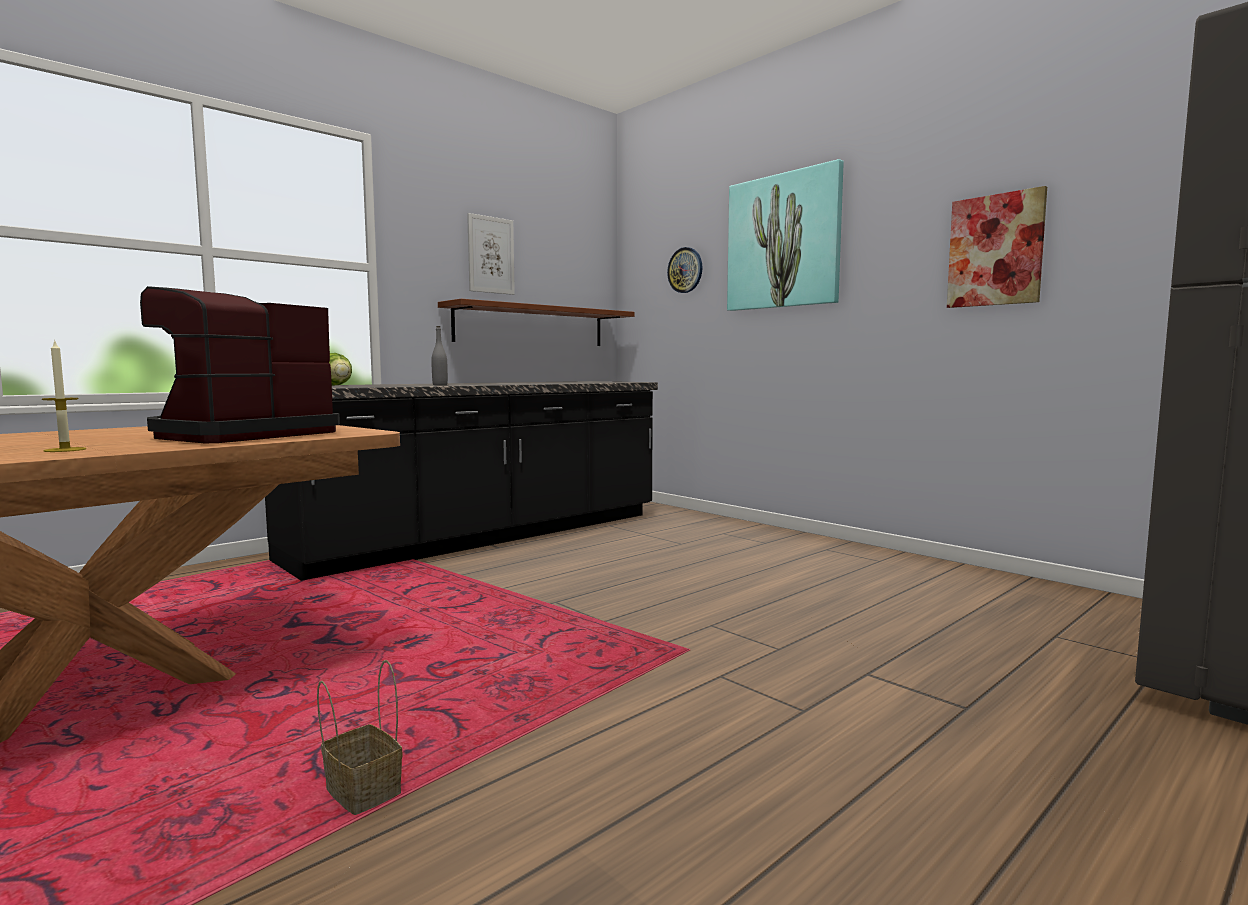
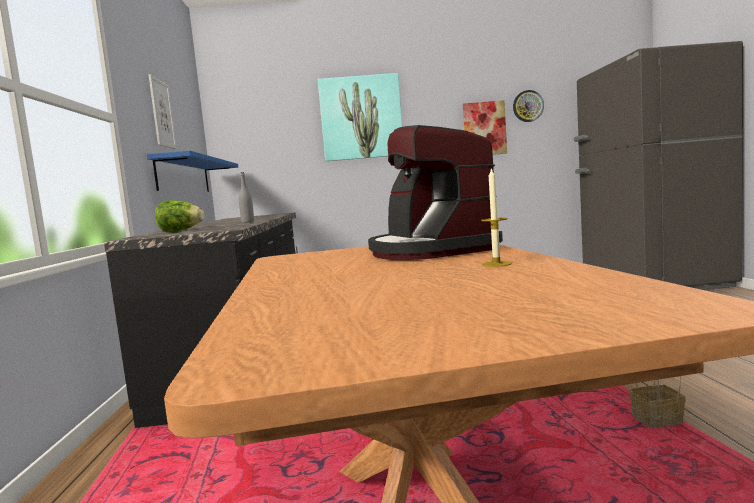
camera: 50 degrees left, 0 degrees up
(531, 326) = (184, 176): brown shelf -> blue shelf
(685, 270) = (280, 133): wall clock -> wall clock (528, 106)

